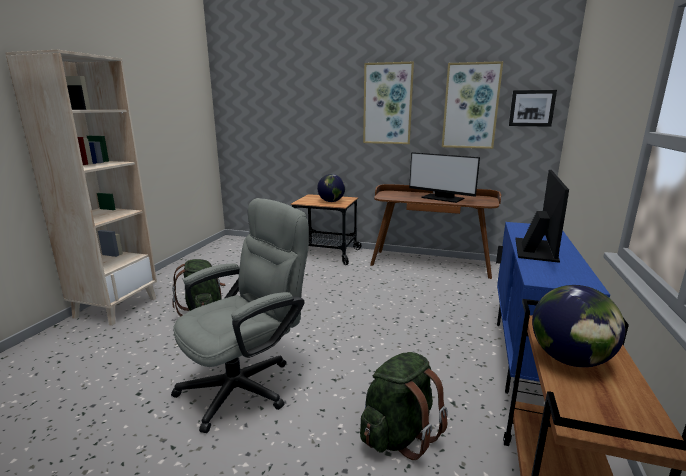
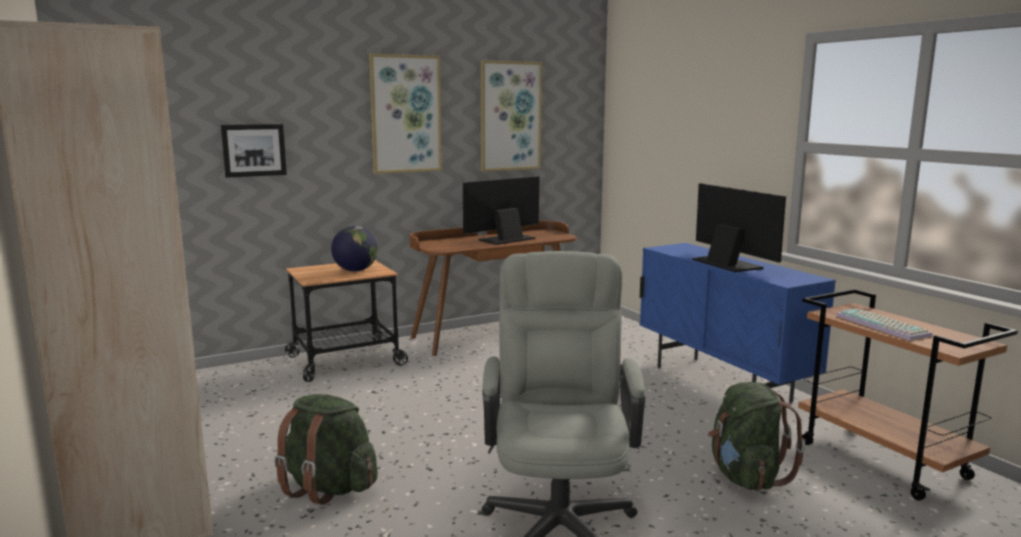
camera: 45 degrees left, 5 degrees down
(442, 198) = (506, 239): monitor -> monitor turned 150 degrees clockwise
(531, 108) = (572, 118): picture -> picture (254, 150)
(570, 359) = (884, 326): globe -> keyboard

